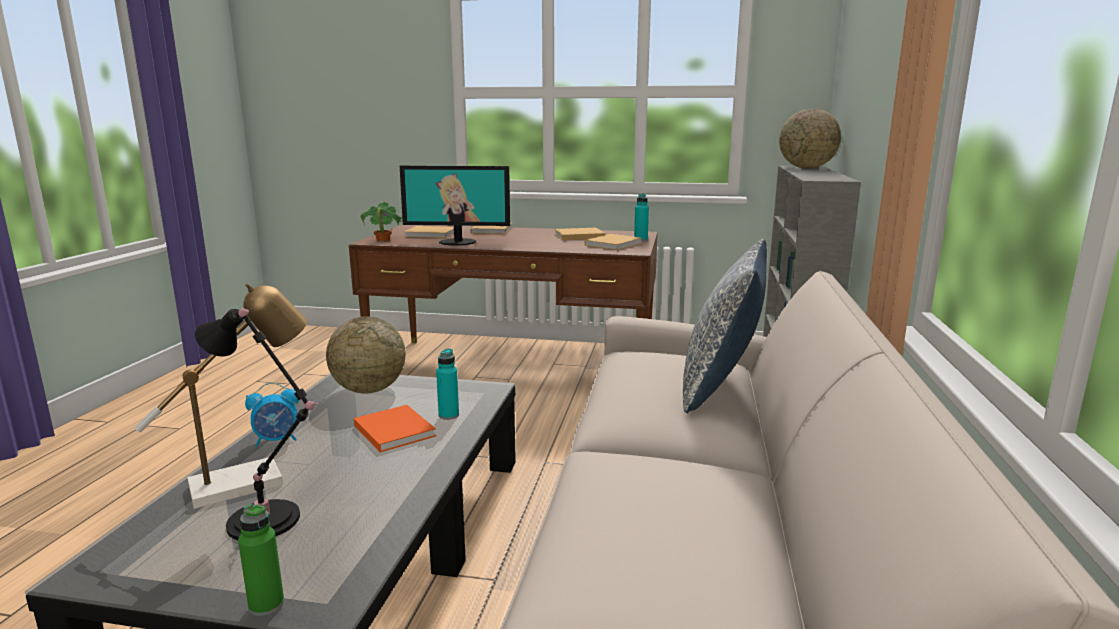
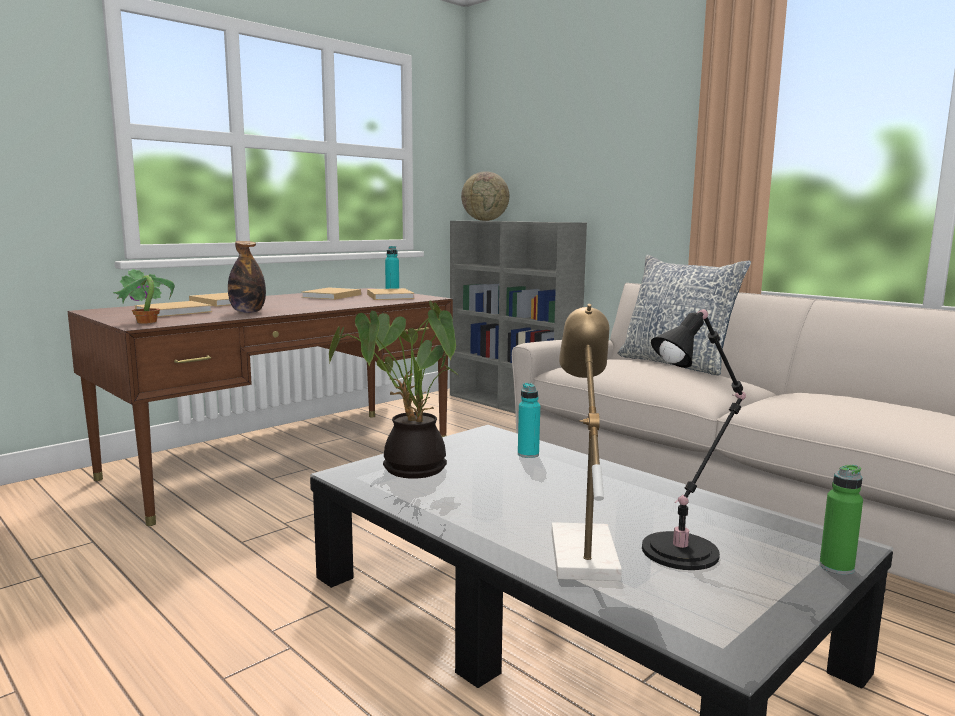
camera: 55 degrees left, 5 degrees down
(277, 440) = (485, 524): alarm clock -> none
(369, 390) = (408, 469): globe -> potted plant
(393, 430) = (532, 476): orange book -> none
(458, 242) = (248, 312): monitor -> bottle

